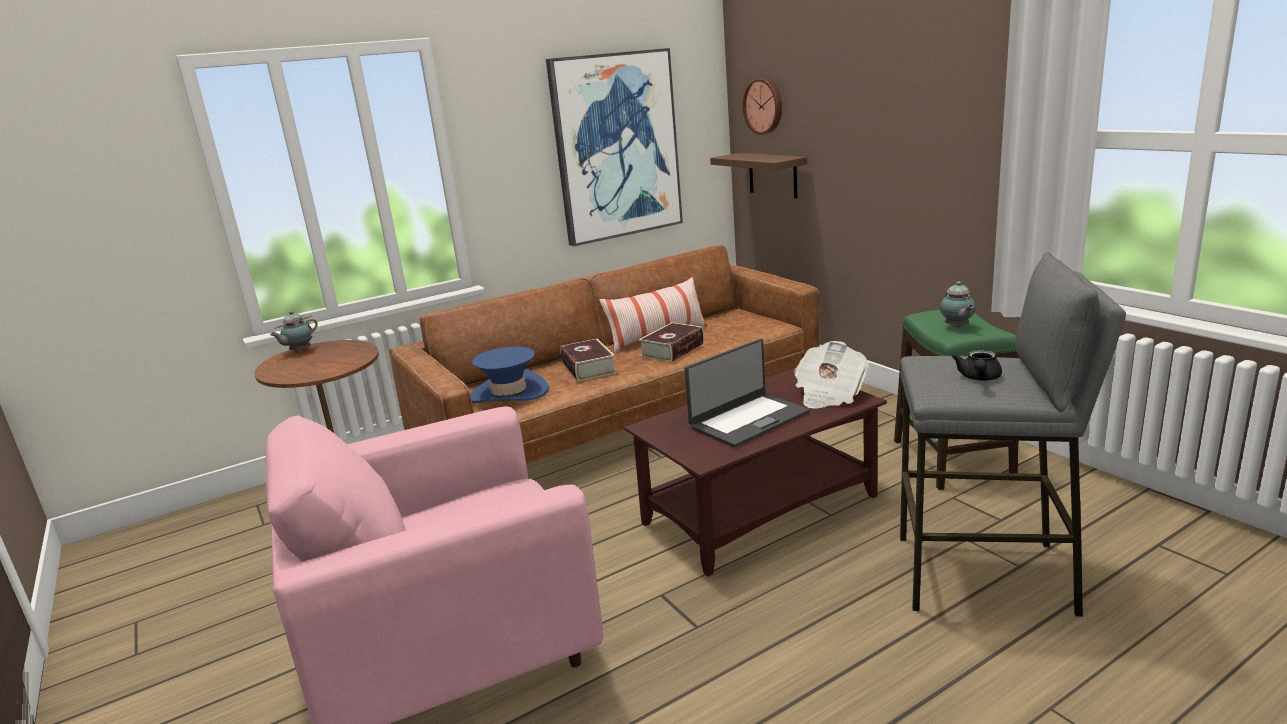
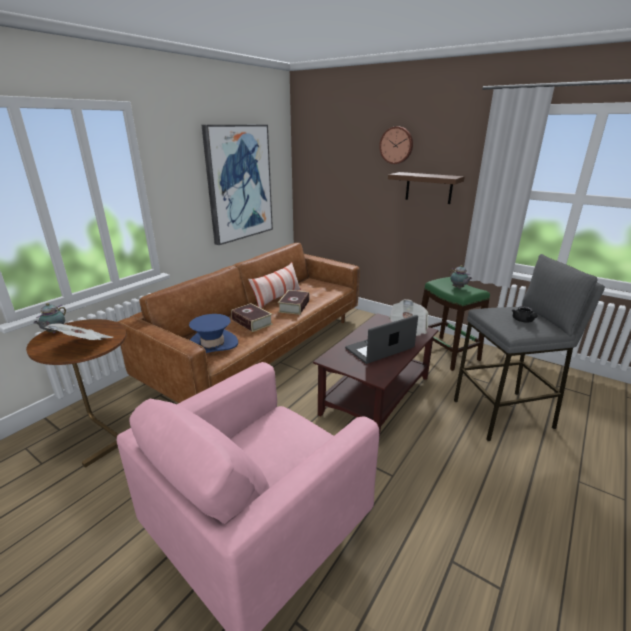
camera: 25 degrees left, 5 degrees up
(317, 367) = (84, 344): none -> newspaper
(748, 420) = (380, 349): laptop -> laptop turned 150 degrees counterclockwise
(764, 106) = (318, 163): wall clock -> wall clock (396, 145)
(772, 175) = (322, 202): brown shelf -> brown shelf (429, 188)

